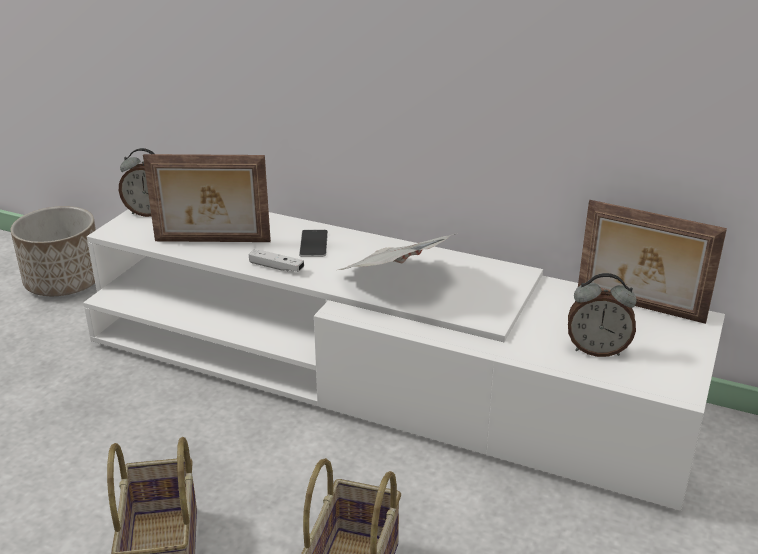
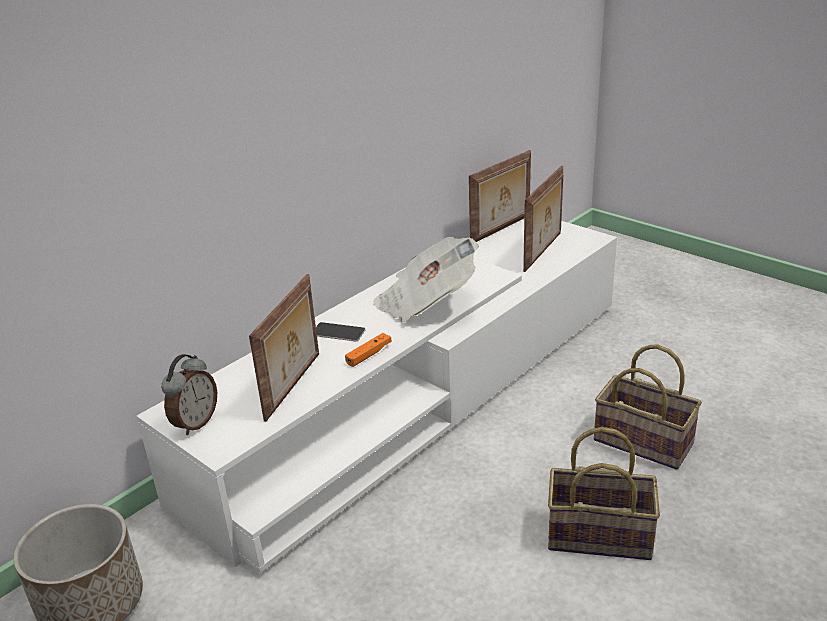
camera: 70 degrees left, 0 degrees up
(276, 267) = (369, 354): white game controller -> orange game controller
(597, 350) = (544, 252): alarm clock -> picture frame

